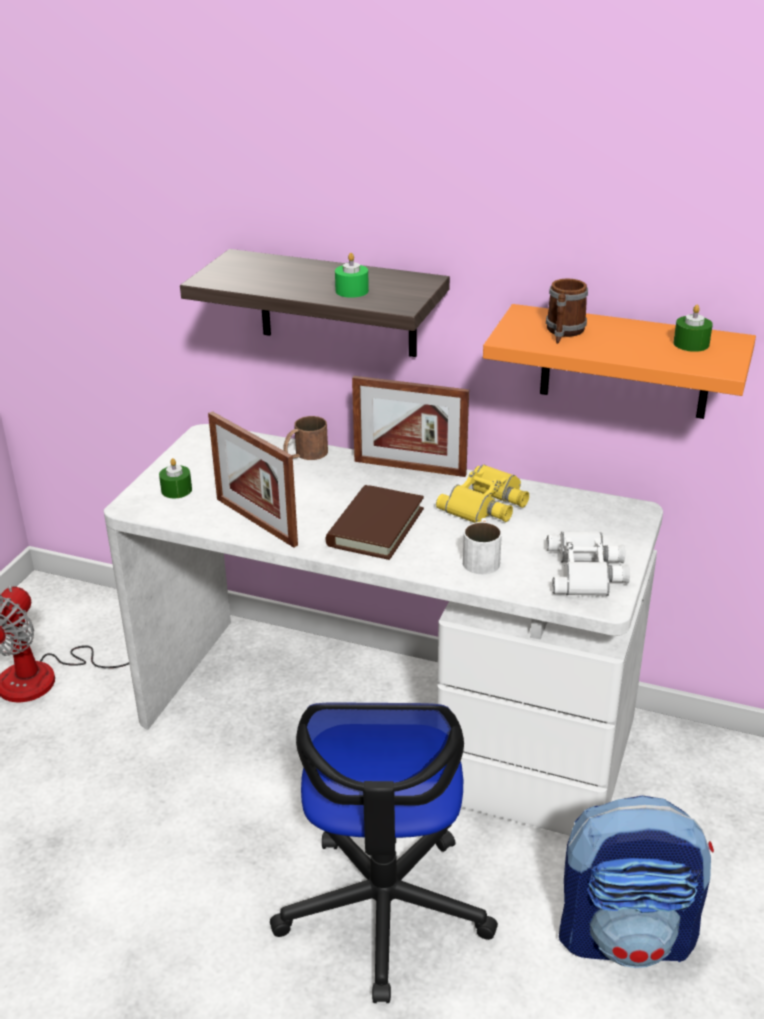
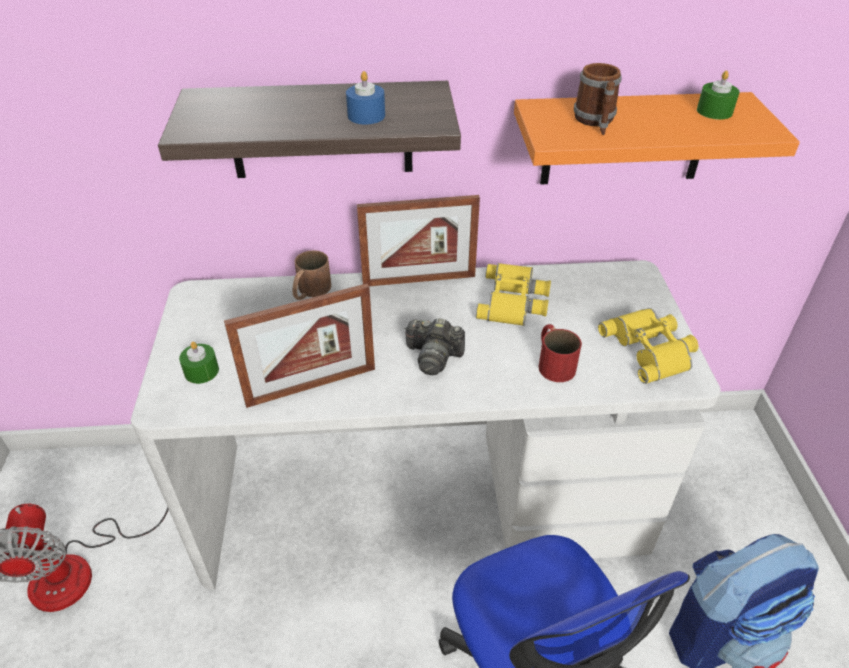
camera: 25 degrees left, 10 degrees up
(256, 521) = (311, 386): picture frame -> picture frame turned 45 degrees counterclockwise
(352, 291) = (366, 115): green candle -> blue candle
(375, 527) = (433, 356): brown book -> camera
(481, 557) = (553, 362): white mug -> red mug
(587, 571) = (651, 349): white binoculars -> yellow binoculars

